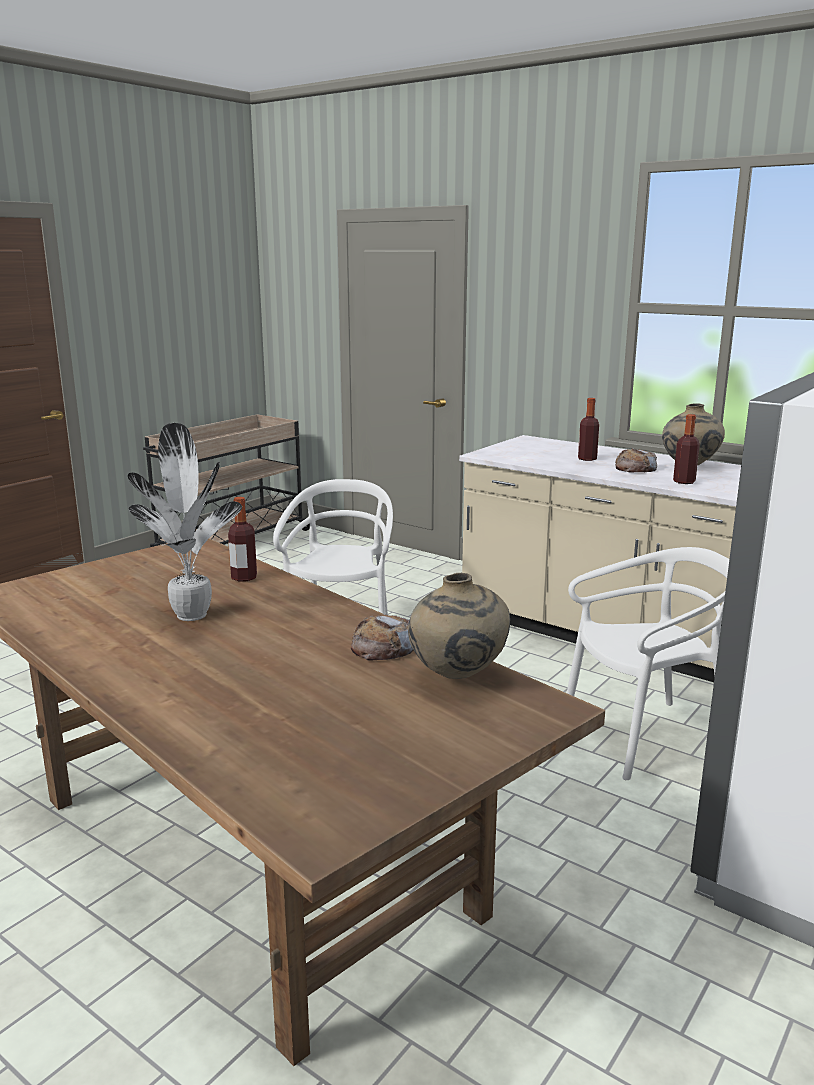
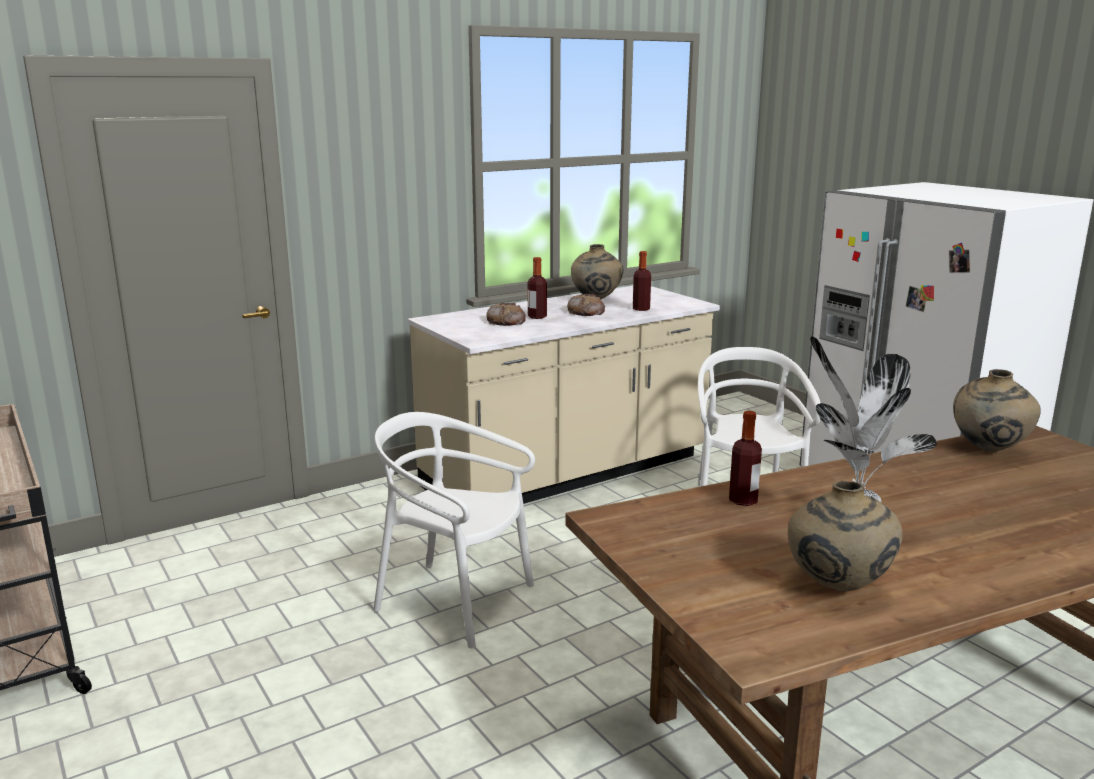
camera: 70 degrees left, 0 degrees up
(87, 612) = (836, 589): none -> beige vase
(383, 647) = (932, 464): bread -> bread (506, 321)

